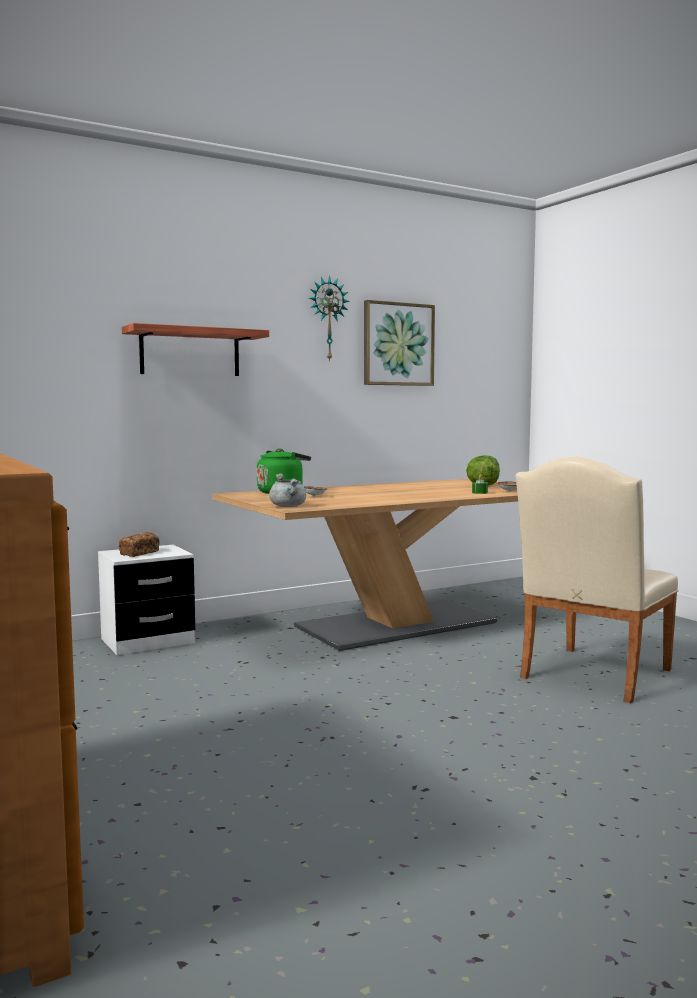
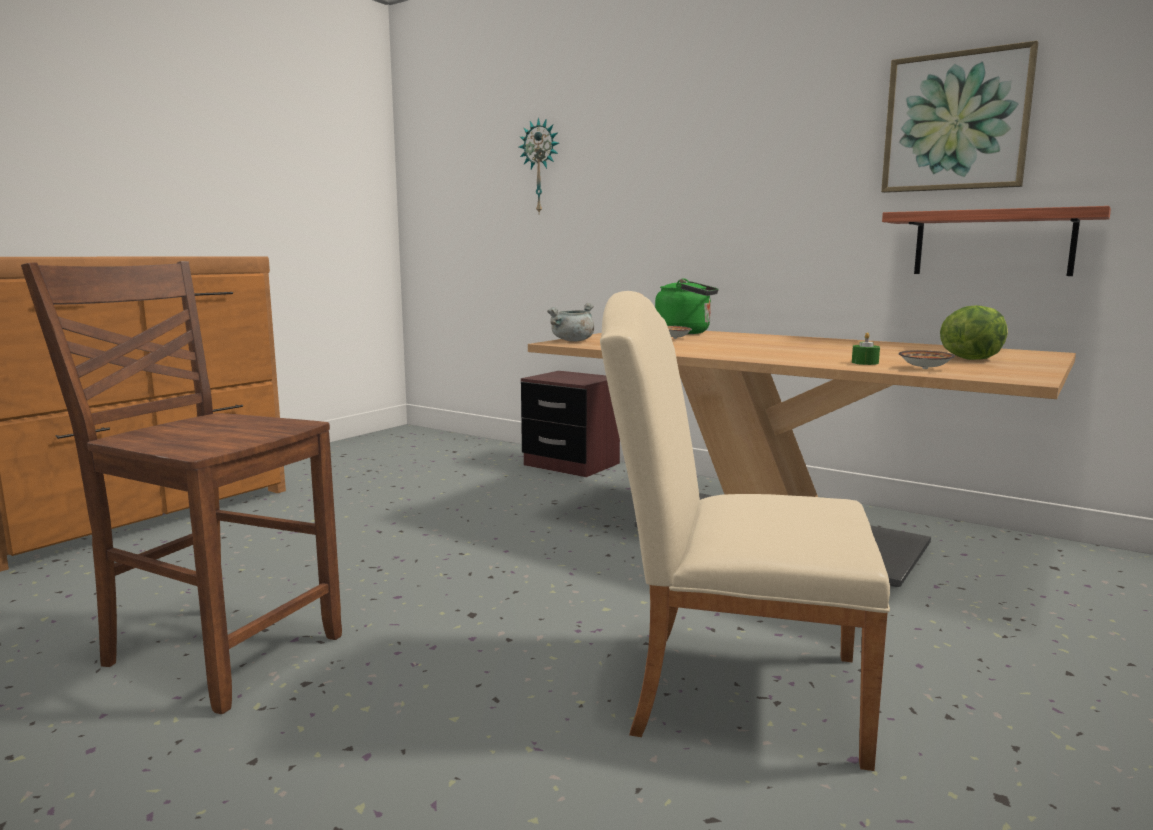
camera: 65 degrees right, 5 degrees up
(139, 553) = (563, 377): bread -> none
(147, 641) = (571, 465): white nightstand -> brown nightstand
(190, 352) = (651, 169): shelf -> shelf (992, 243)
(327, 319) = (828, 101): wall clock -> wall clock (541, 167)
(458, 808) = (219, 651): none -> brown chair

